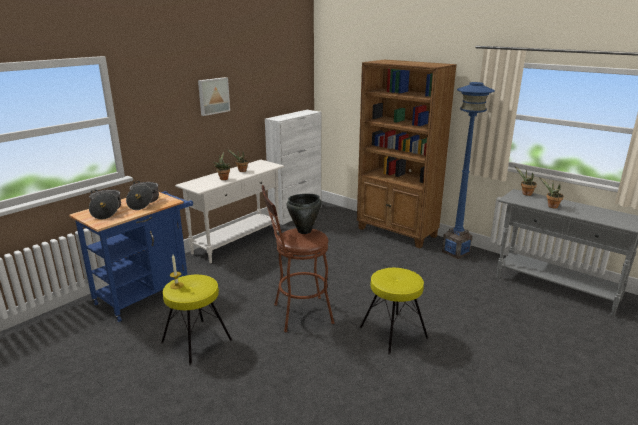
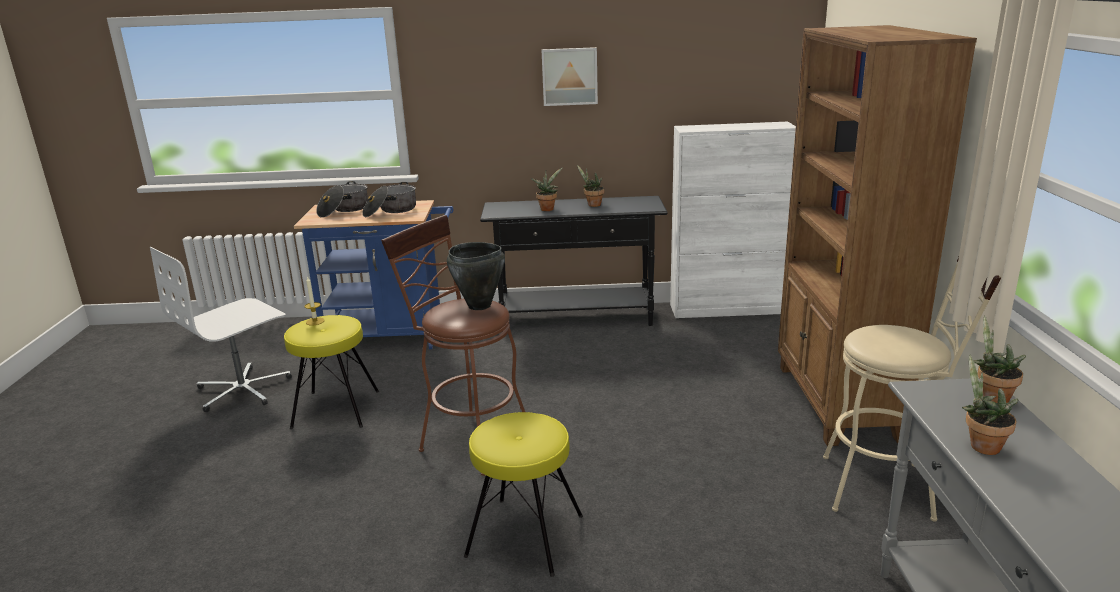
camera: 50 degrees right, 0 degrees up
(105, 367) = (243, 390): none -> white office chair
(237, 242) = (576, 319): white console table -> black console table
(456, 252) = (888, 487): blue floor lamp -> beige stool

